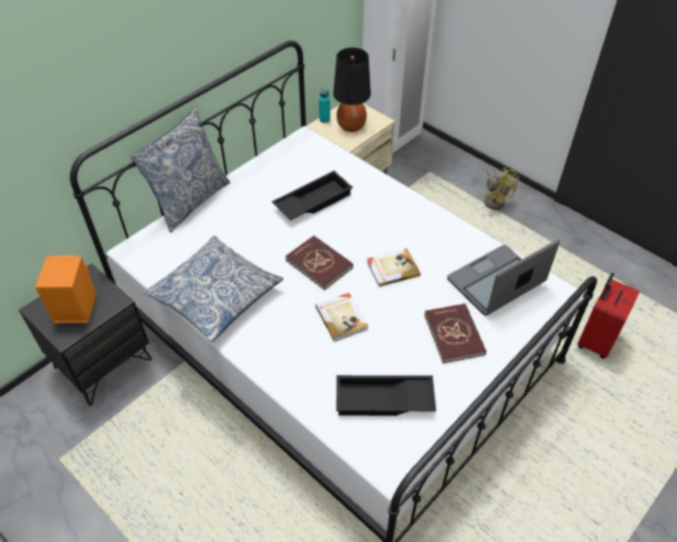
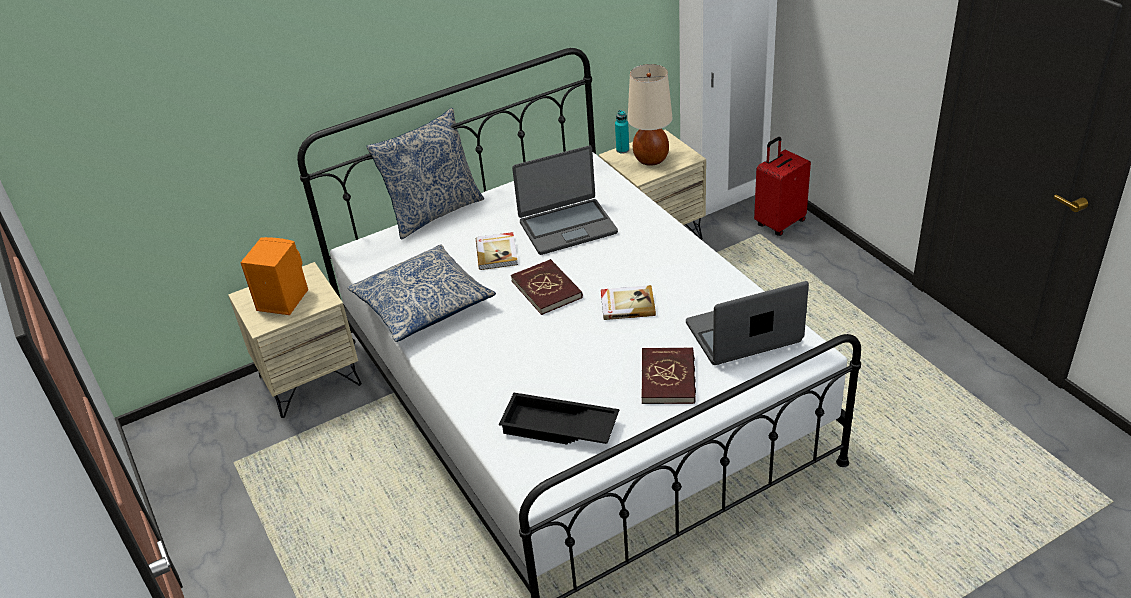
camera: 20 degrees right, 10 degrees down
(103, 363) = (310, 380): black nightstand -> beige nightstand
(313, 201) = (567, 227): black tray -> laptop
(342, 317) = (548, 343): book -> book (497, 252)
(351, 126) = (651, 159): black table lamp -> beige table lamp
(495, 200) = (832, 275): yellow fan -> none
(595, 340) = (899, 449): red suitcase -> red suitcase (779, 223)

